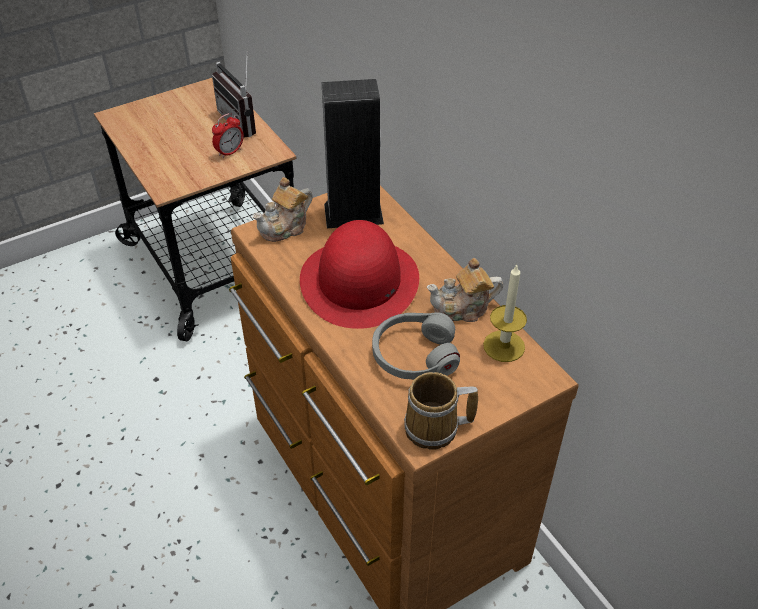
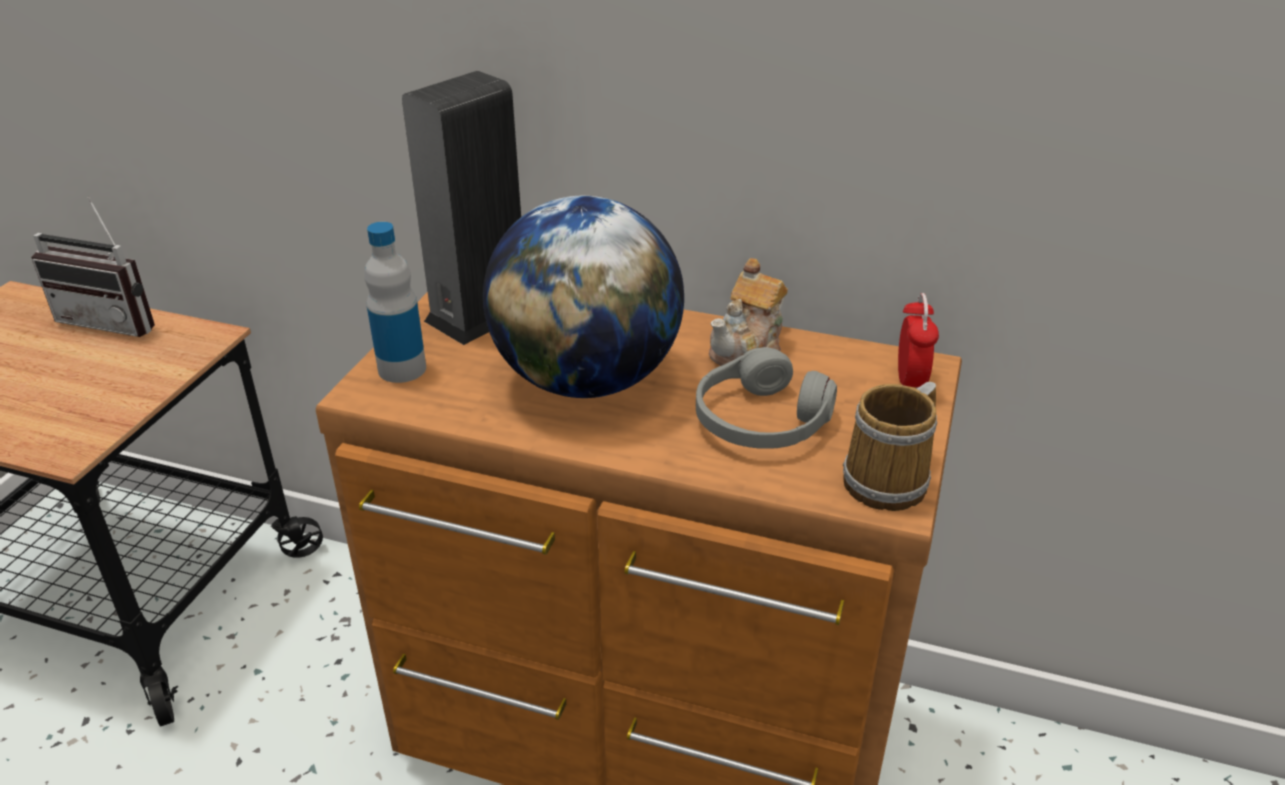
camera: 40 degrees left, 10 degrees down
(230, 152) = (134, 363): alarm clock -> alarm clock (910, 381)
(285, 227) = (402, 369): teapot -> bottle
(360, 281) = (587, 380): red hat -> globe
(504, 346) = (842, 360): candle -> none

